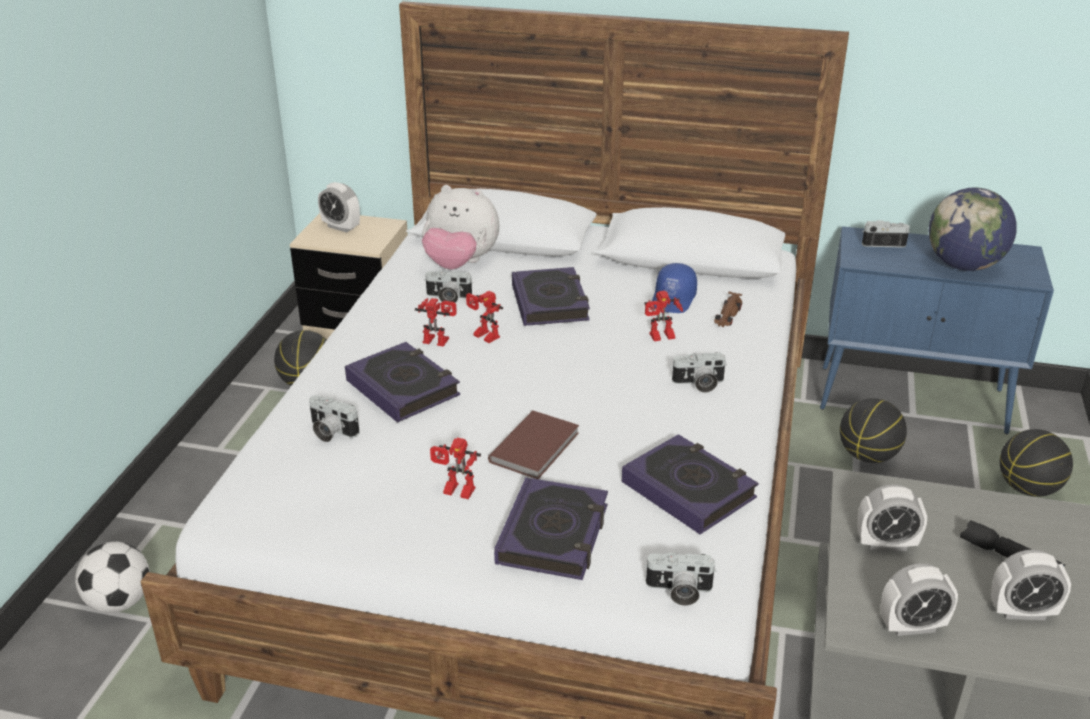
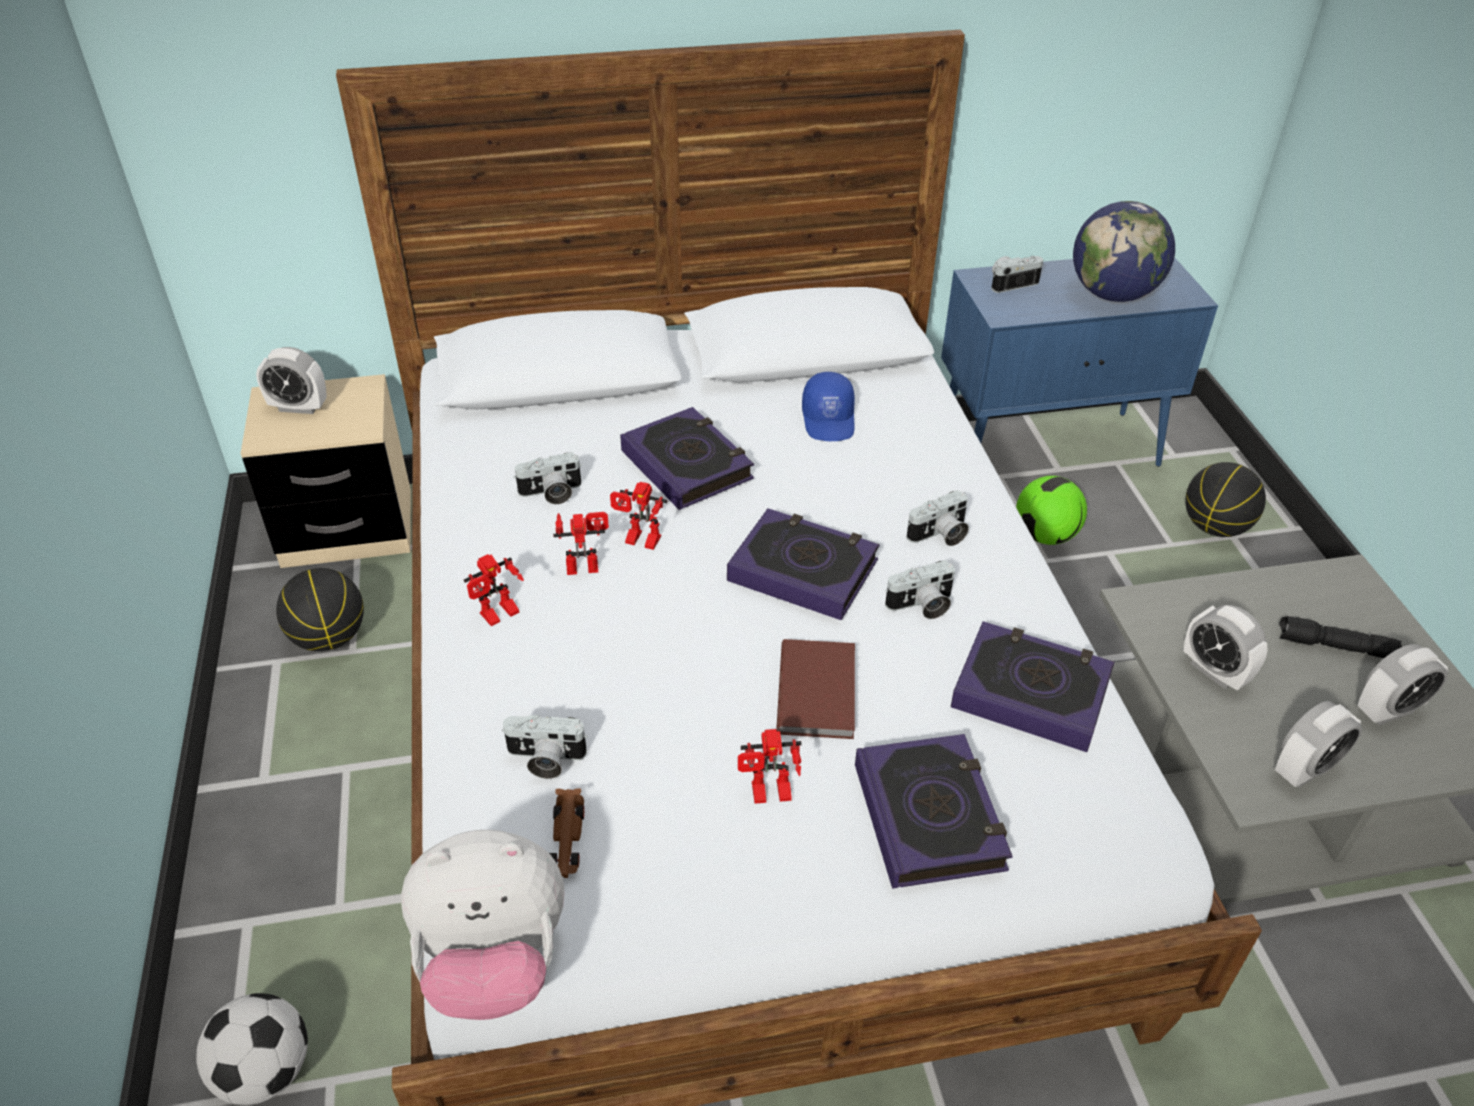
camera: 25 degrees left, 10 degrees up
(403, 388) = (594, 656): book -> book (803, 570)
(460, 264) = (530, 435): plush toy -> plush toy (494, 963)
(661, 338) = (852, 480): toy robot -> toy robot (499, 617)
(678, 591) = (1117, 842): camera -> camera (921, 606)
(727, 316) = (905, 427): brown toy car -> brown toy car (566, 840)
(868, 456) = (1045, 535): basketball -> football
(886, 544) = (1214, 671): alarm clock -> alarm clock turned 75 degrees clockwise

